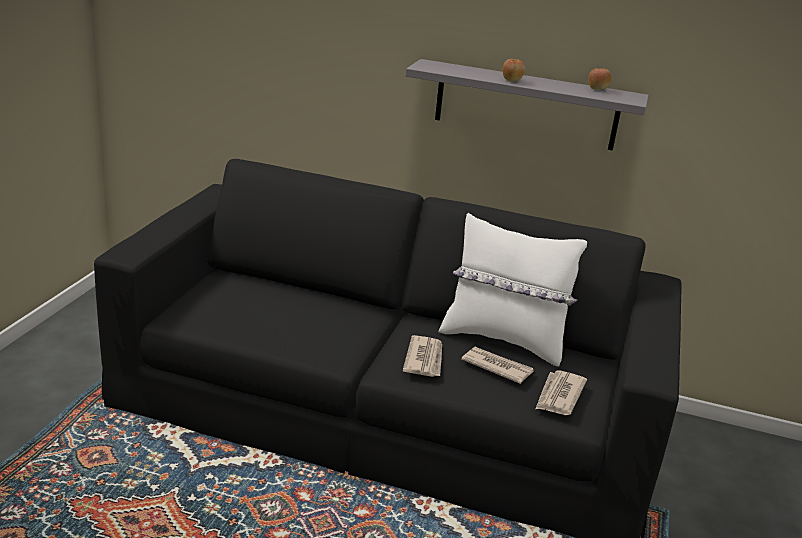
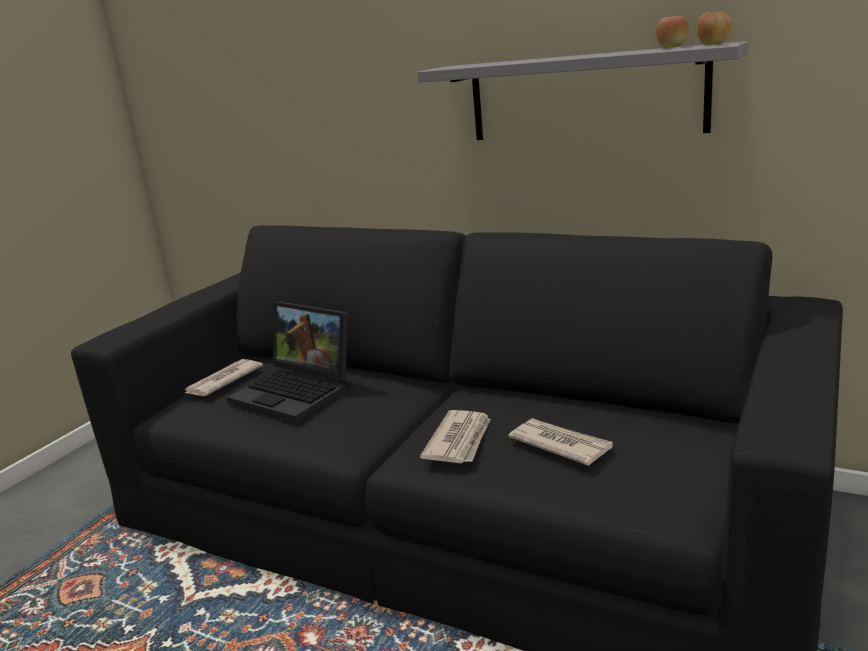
camera: 15 degrees right, 5 degrees down
(281, 309) = (298, 392): none -> laptop
(503, 340) = (579, 408): white pillow -> none
(512, 80) = (551, 58): apple -> apple (713, 44)
(559, 395) = (648, 480): newspaper -> newspaper (223, 381)

